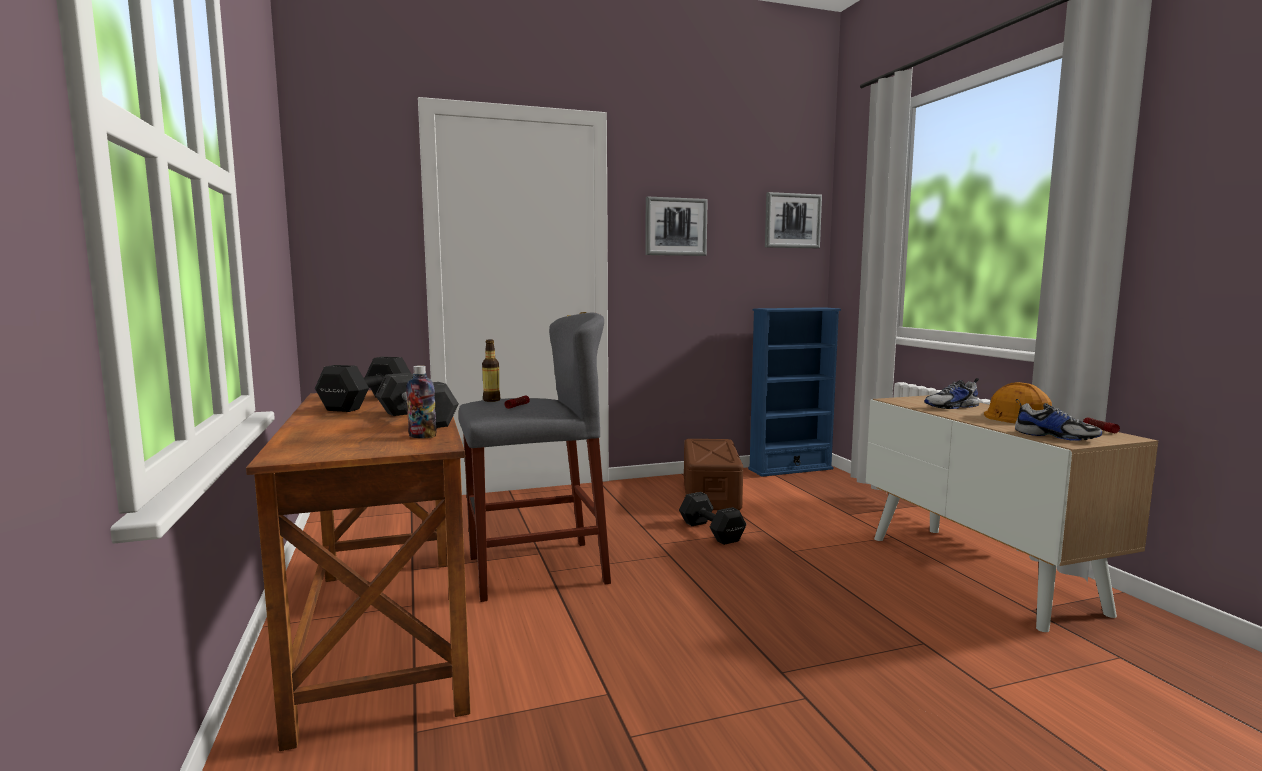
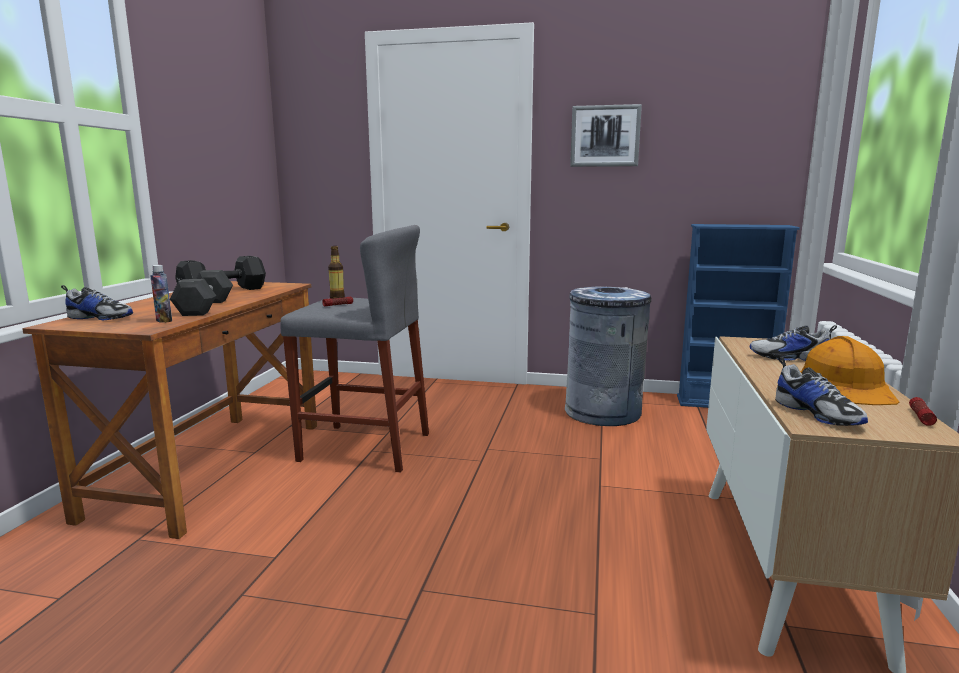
camera: 30 degrees right, 5 degrees up
(320, 443) = (100, 318): none -> shoe
(710, 493) = (603, 412): brown storage box -> grey trash can
(710, 531) = (549, 448): black dumbbell -> none
(792, 221) = (753, 123): picture -> none

